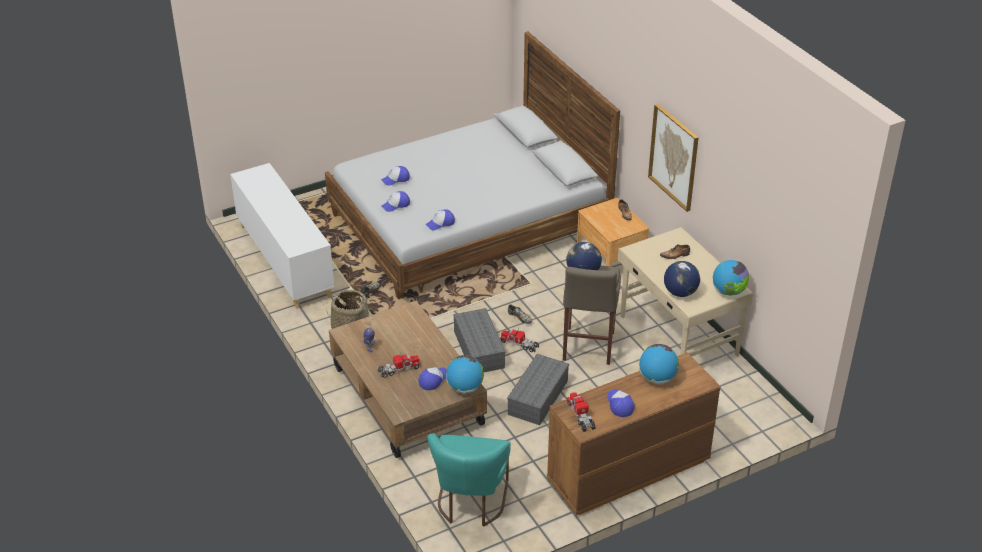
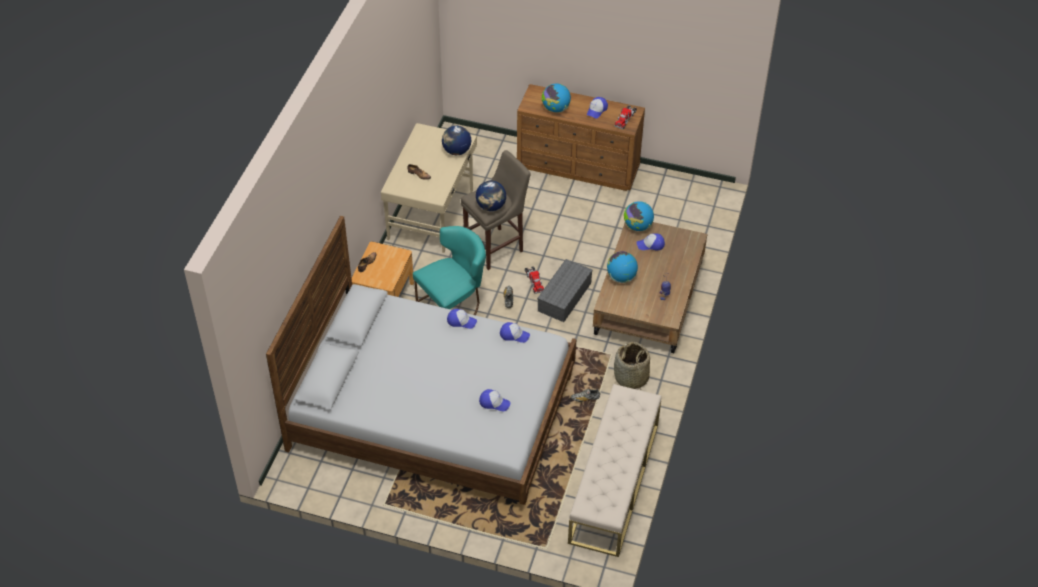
camera: 135 degrees left, 10 degrees up
(284, 260) = (614, 483): white cabinet -> beige bench
(396, 205) = (524, 377): cap -> cap (461, 321)
(399, 369) = (664, 266): toy truck -> none
(471, 503) = (686, 210): turquoise chair -> turquoise chair (453, 305)
(537, 396) = (570, 240): grey storage box -> none
(674, 157) = (366, 161): picture -> none
(728, 292) = (429, 132): globe -> globe (621, 277)

